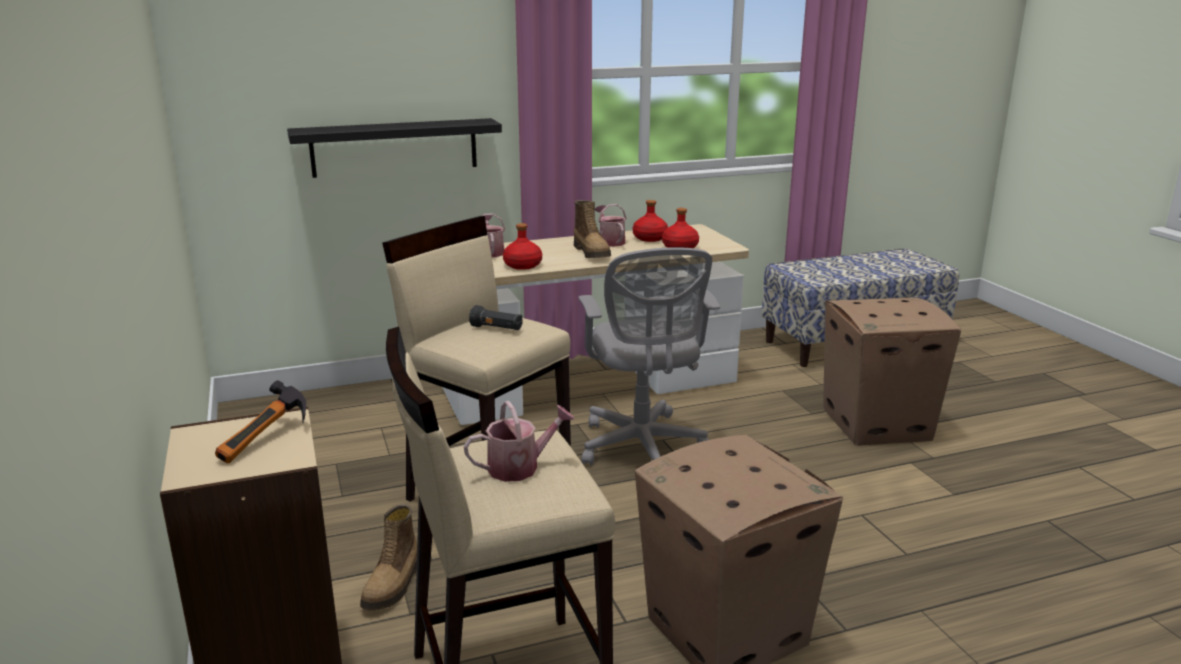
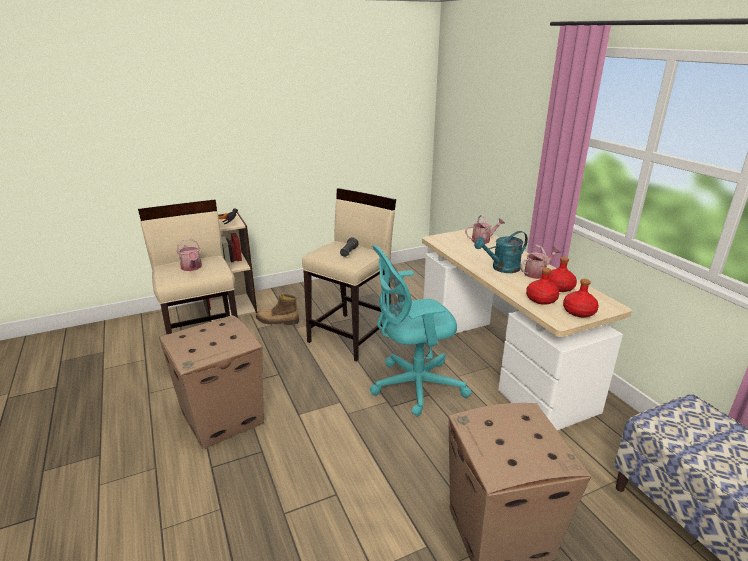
camera: 85 degrees right, 5 degrees up
(394, 147) = (496, 162): black shelf -> none
(522, 265) = (460, 250): red bottle -> red bottle (579, 311)
(592, 253) = (501, 268): boot -> turquoise watering can
(643, 449) = (413, 386): grey office chair -> turquoise office chair

